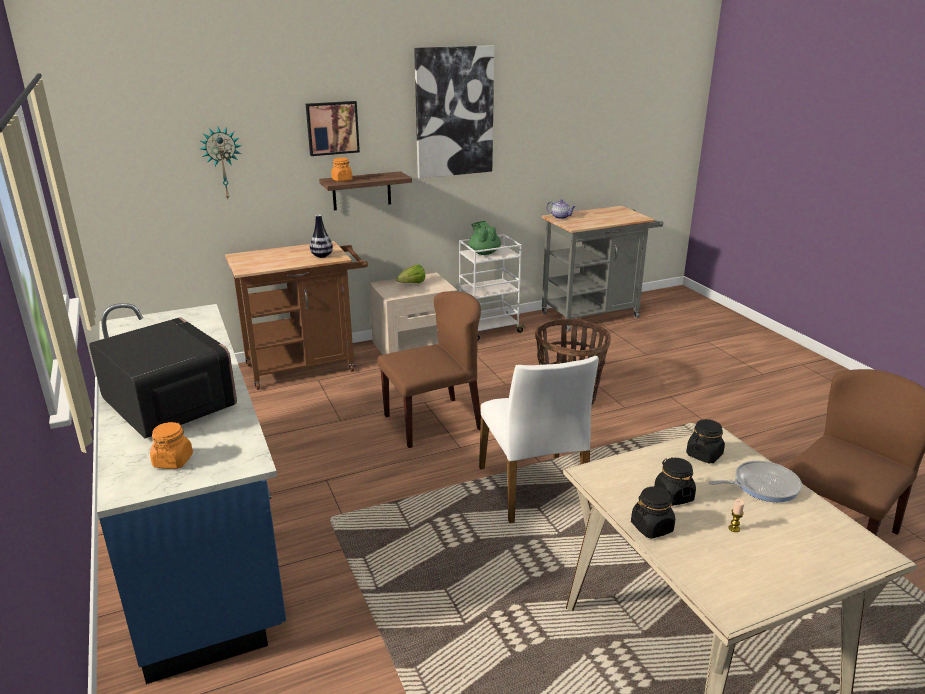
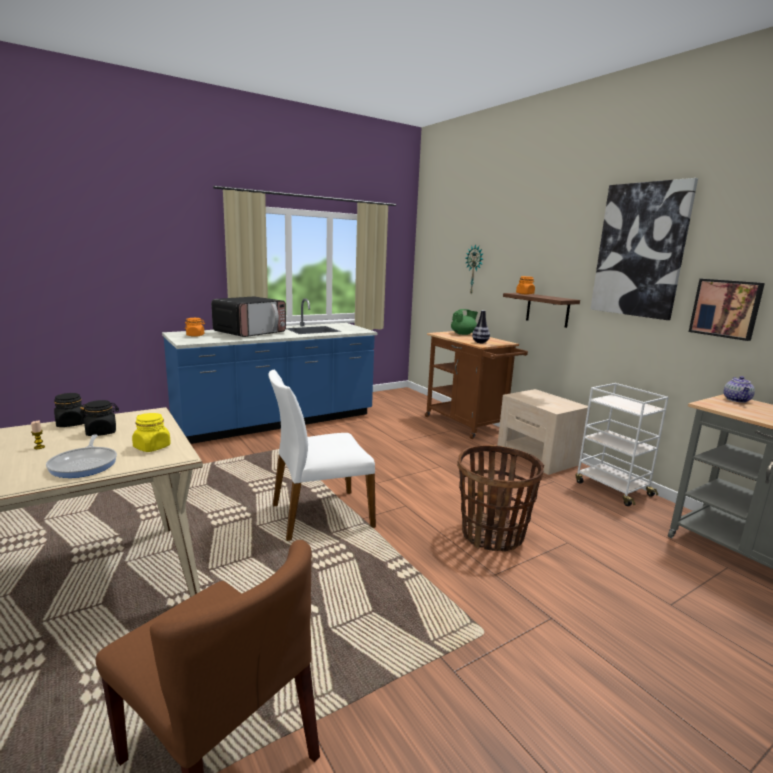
camera: 80 degrees right, 10 degrees down
(332, 128) = (537, 253): picture -> picture (726, 308)
(412, 284) = (548, 400): lettuce -> none
(433, 422) = (411, 471): brown chair -> none
(484, 253) = (622, 401): green teapot -> green teapot (463, 334)
(704, 455) = (152, 447): black jar -> yellow jar

